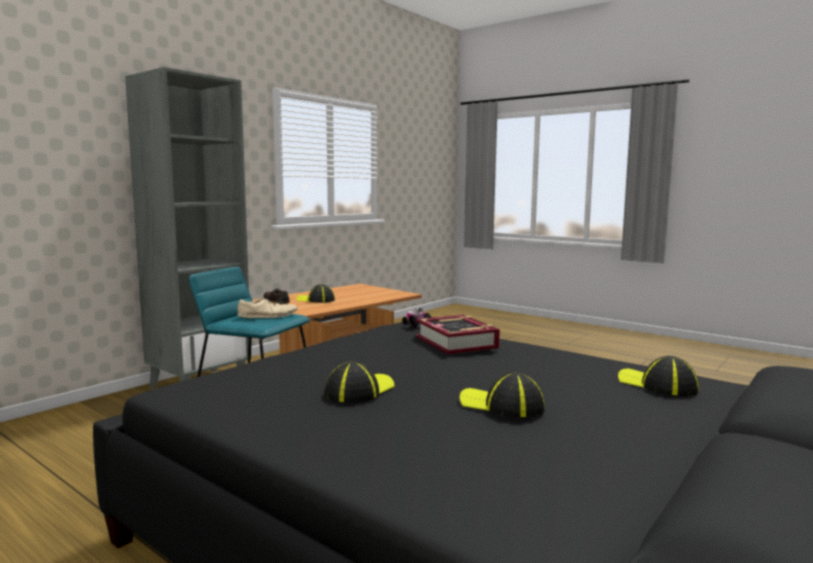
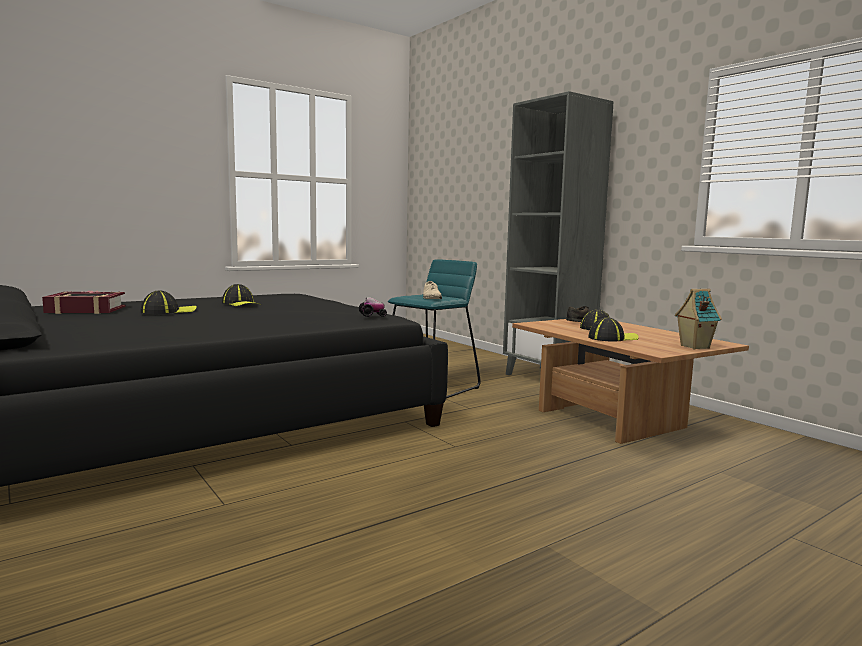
camera: 105 degrees right, 0 degrees up
(379, 289) = (694, 347): none -> toy house
(456, 342) = (300, 315): book -> book (86, 310)
(657, 385) = (117, 333): cap -> cap (612, 338)

